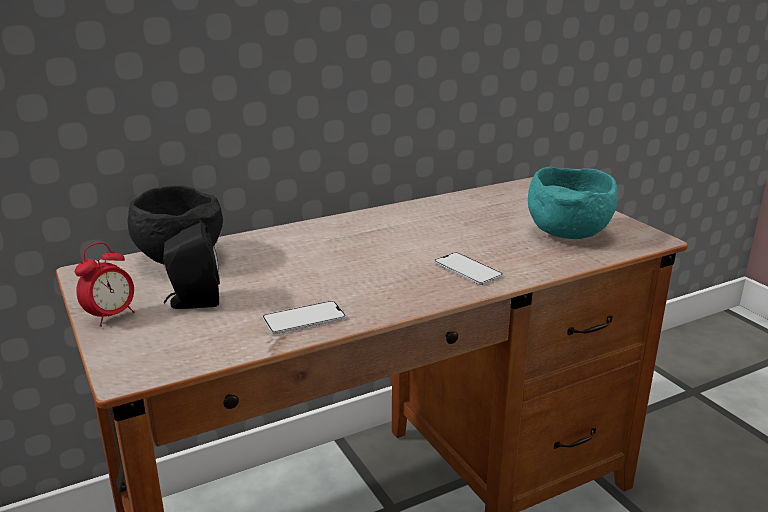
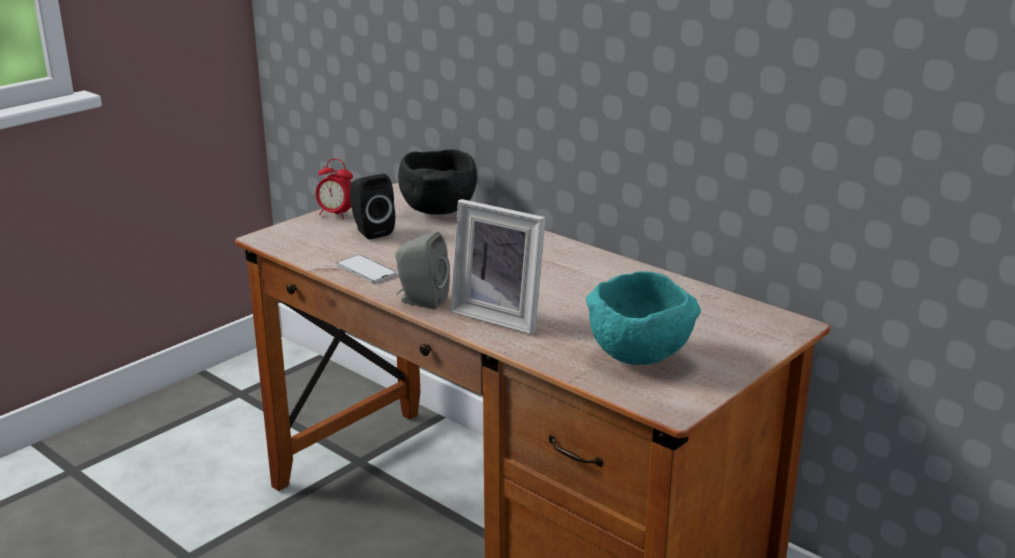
camera: 70 degrees right, 0 degrees up
(409, 300) = (420, 300): none -> grey speaker
(467, 269) = (501, 316): phone -> picture frame

